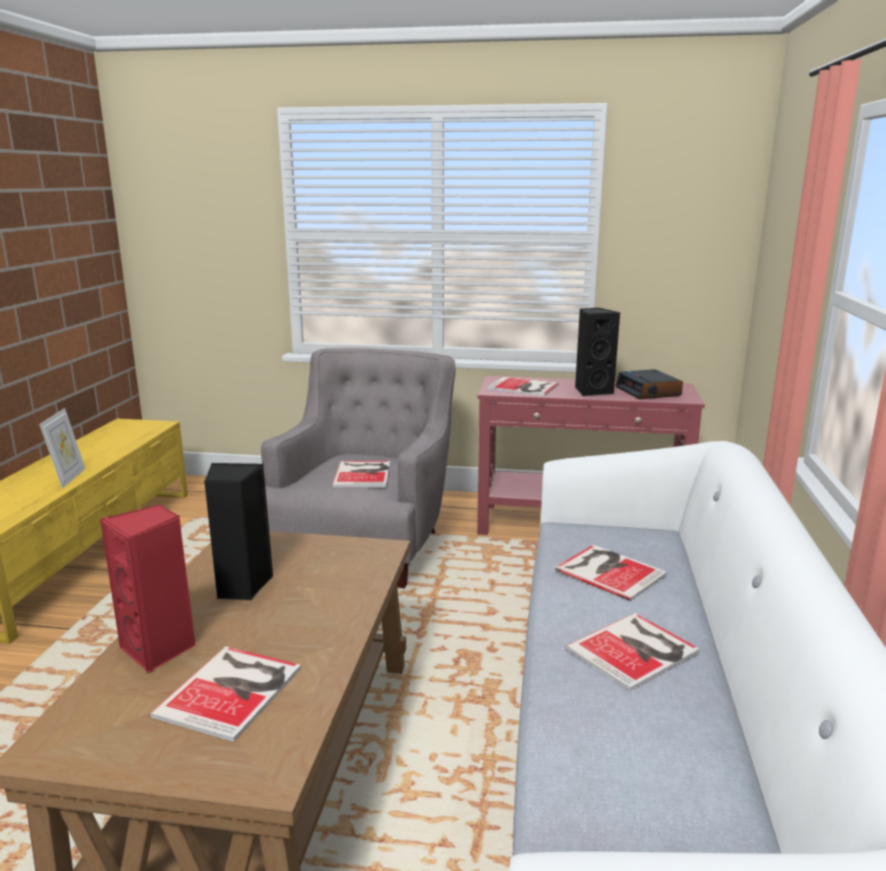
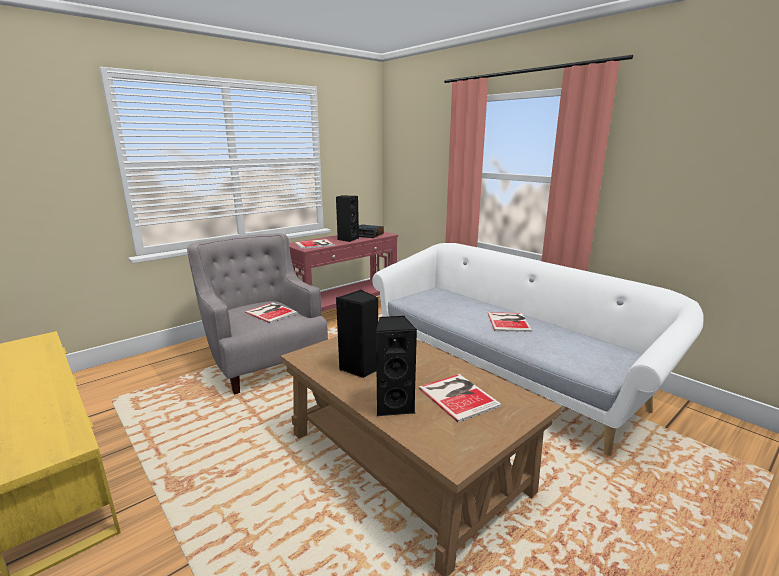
camera: 50 degrees left, 0 degrees up
(68, 478) = (54, 391): picture frame -> none
(160, 649) = (394, 405): red speaker -> black speaker
(609, 570) = (451, 305): book -> none

